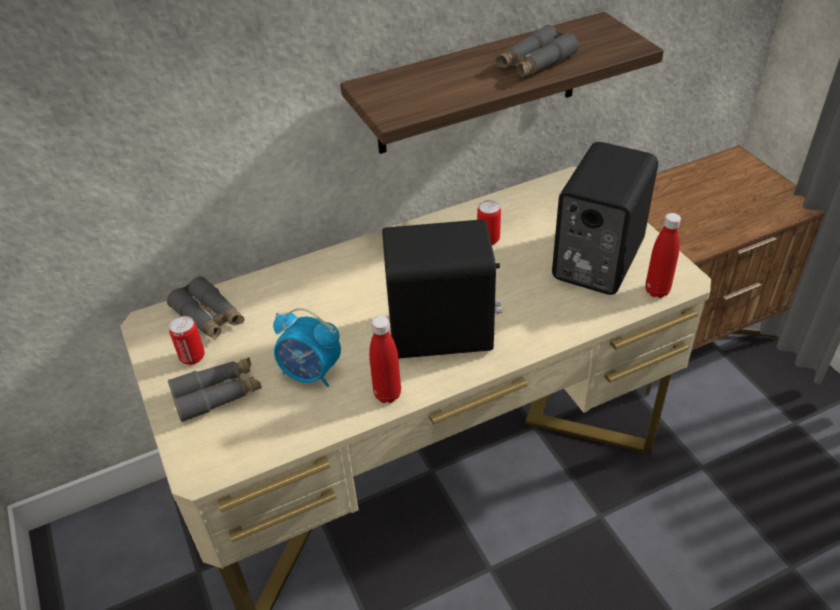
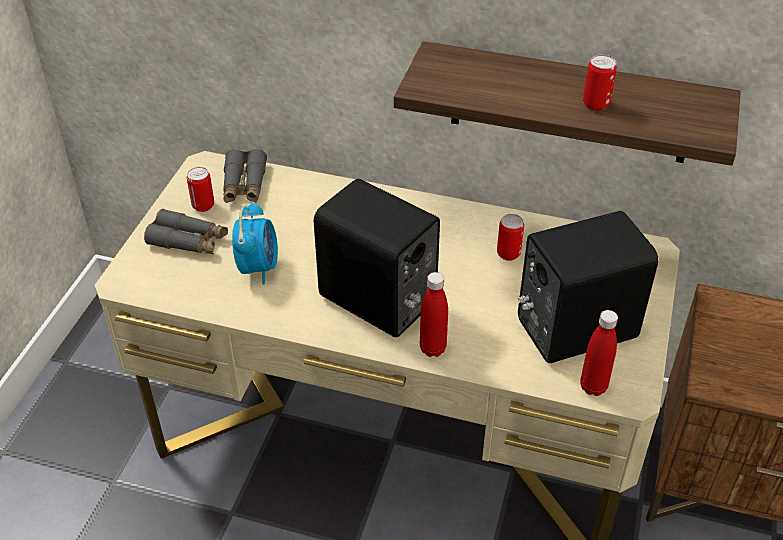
camera: 40 degrees right, 0 degrees up
(311, 373) = (258, 267): alarm clock -> alarm clock turned 150 degrees counterclockwise
(387, 394) = (287, 317): red bottle -> red bottle (432, 349)
(534, 63) = (596, 104): grey binoculars -> can

